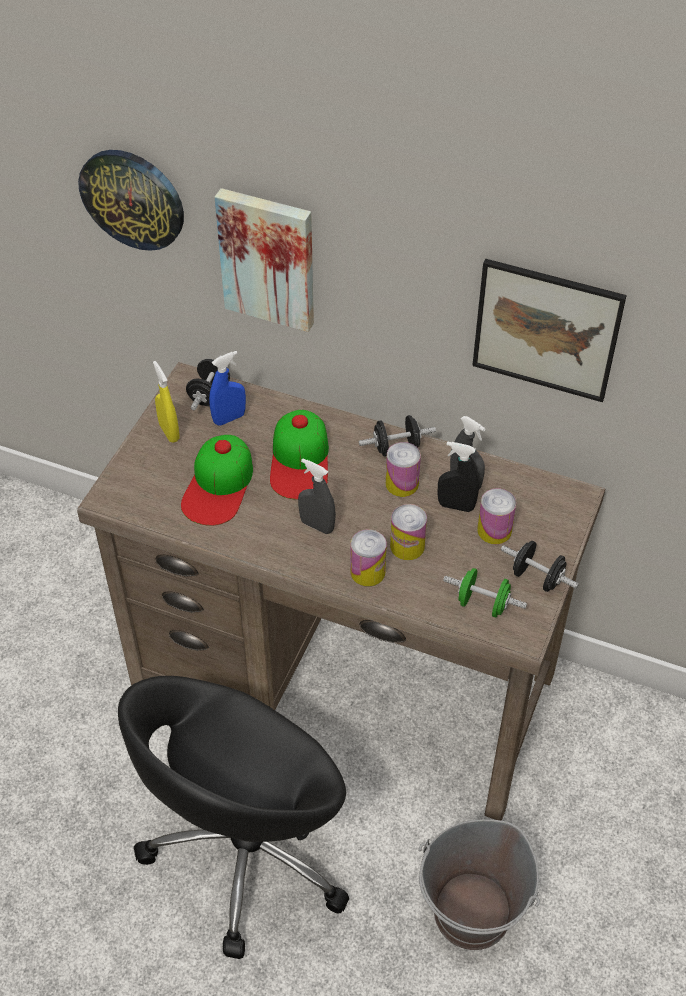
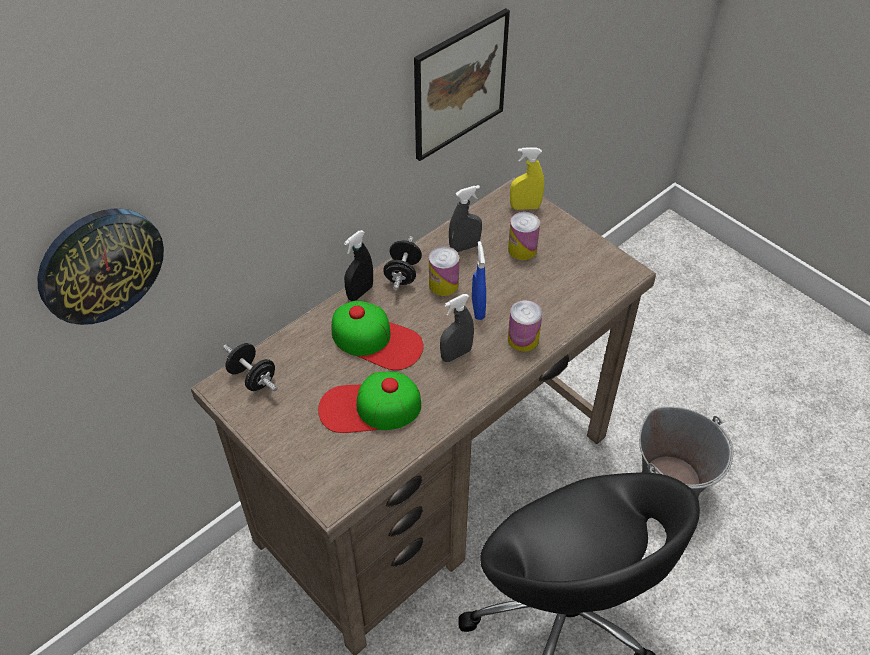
camera: 65 degrees left, 0 degrees up
(169, 432) = (279, 424): yellow spray bottle -> yellow spray bottle (525, 207)
(218, 485) = (369, 407): cap -> cap turned 135 degrees clockwise
(229, 418) = (293, 372): blue spray bottle -> blue spray bottle (478, 309)
(268, 257) = (245, 210): picture -> none
(407, 546) = (510, 305): can -> none
(456, 506) = (485, 261): black spray bottle -> black spray bottle (360, 292)
(483, 604) = (589, 283): green dumbbell -> none
(537, 577) = (579, 244): black dumbbell -> none

